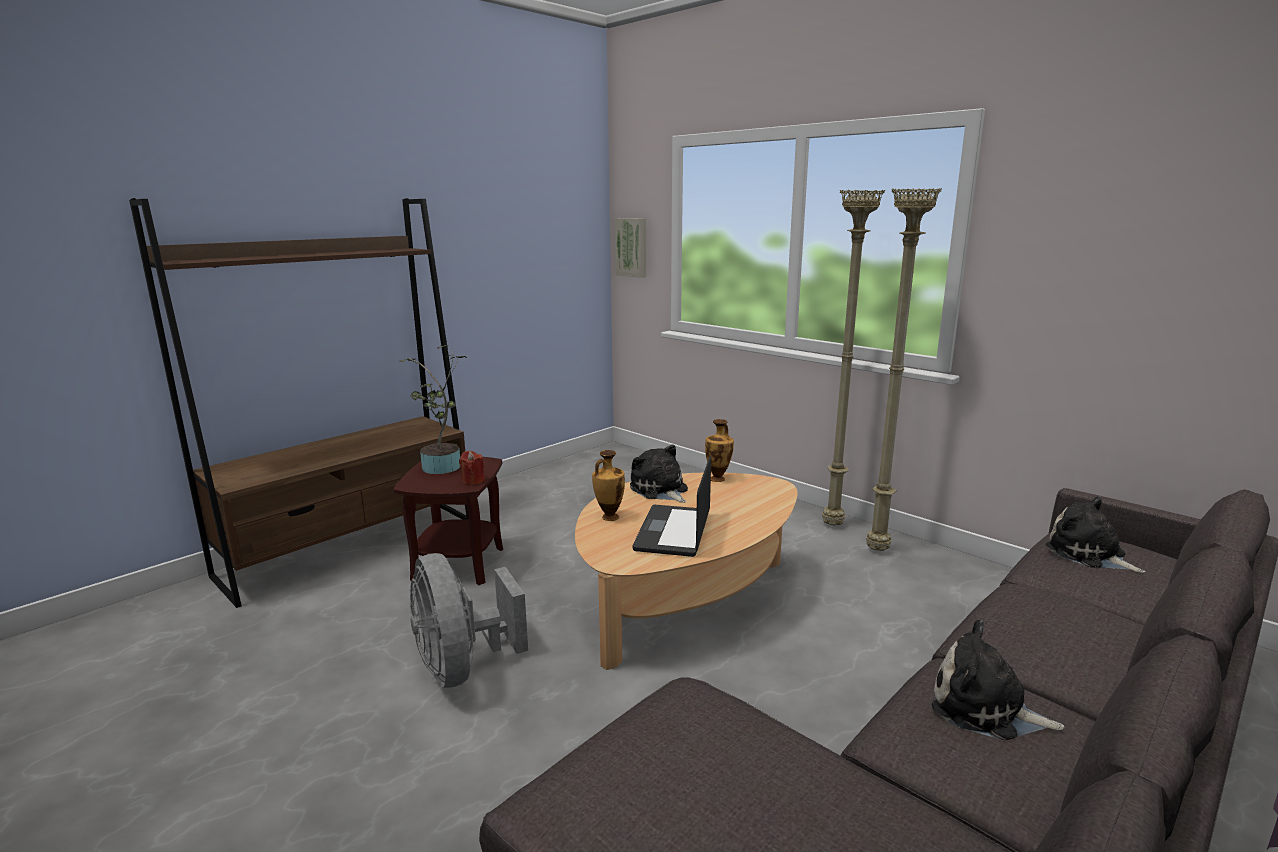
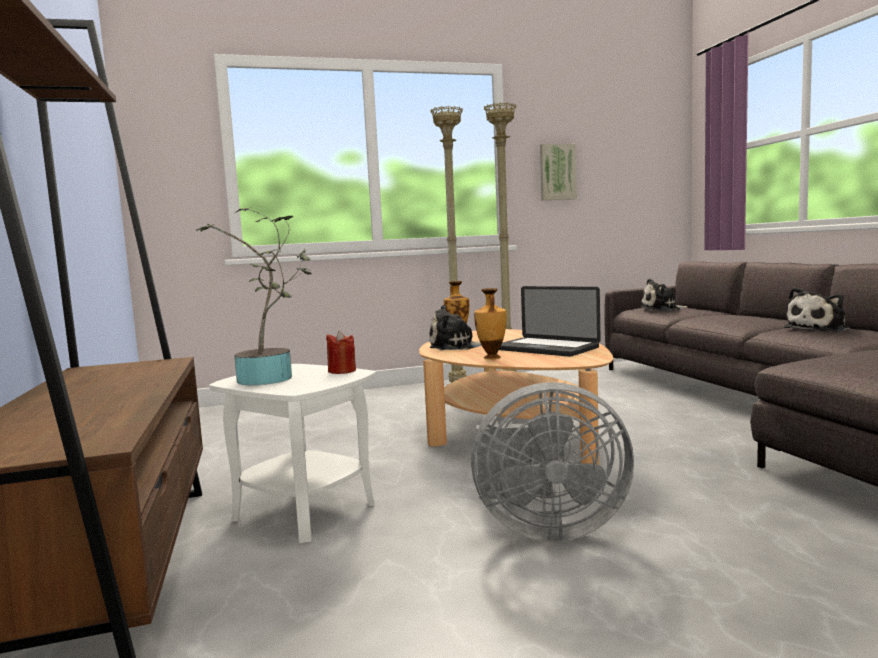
camera: 60 degrees left, 10 degrees down
(459, 564) = (305, 511): brown side table -> white side table
(632, 247) = (160, 172): picture -> picture (557, 172)

